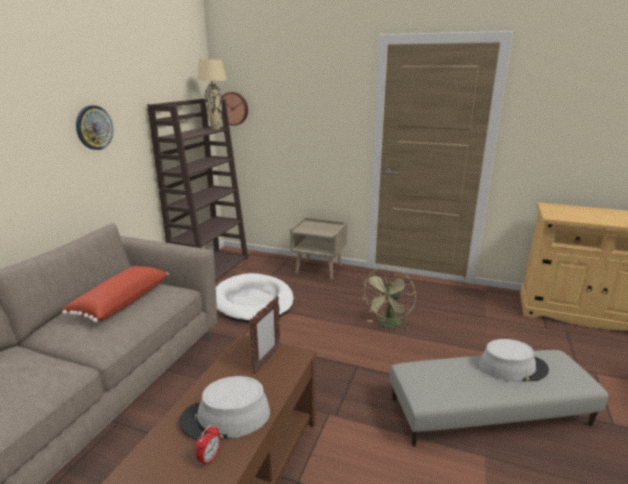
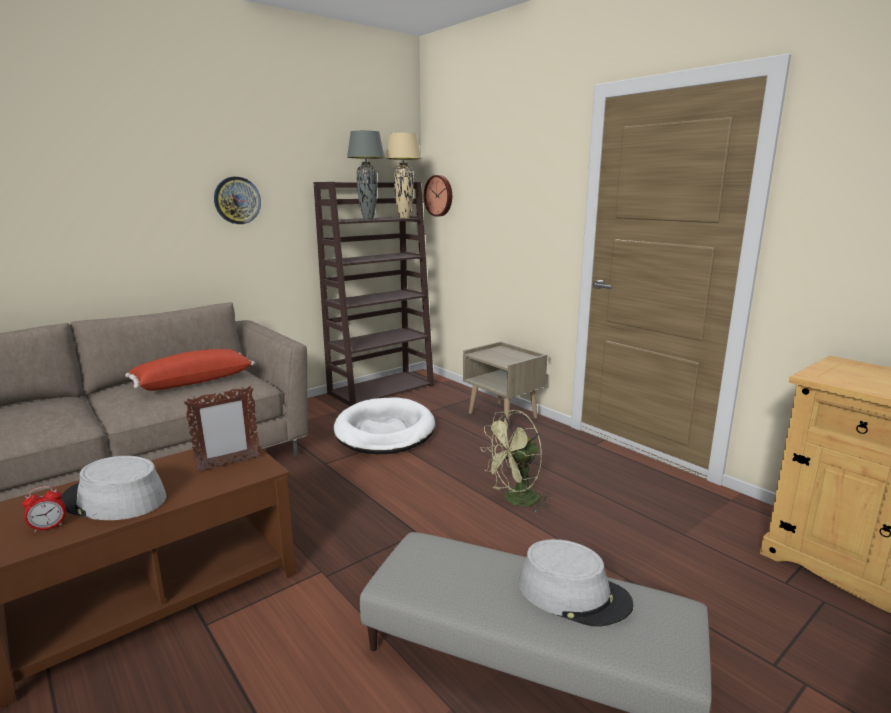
camera: 30 degrees right, 5 degrees down
(193, 133) = (368, 219): none -> grey table lamp

